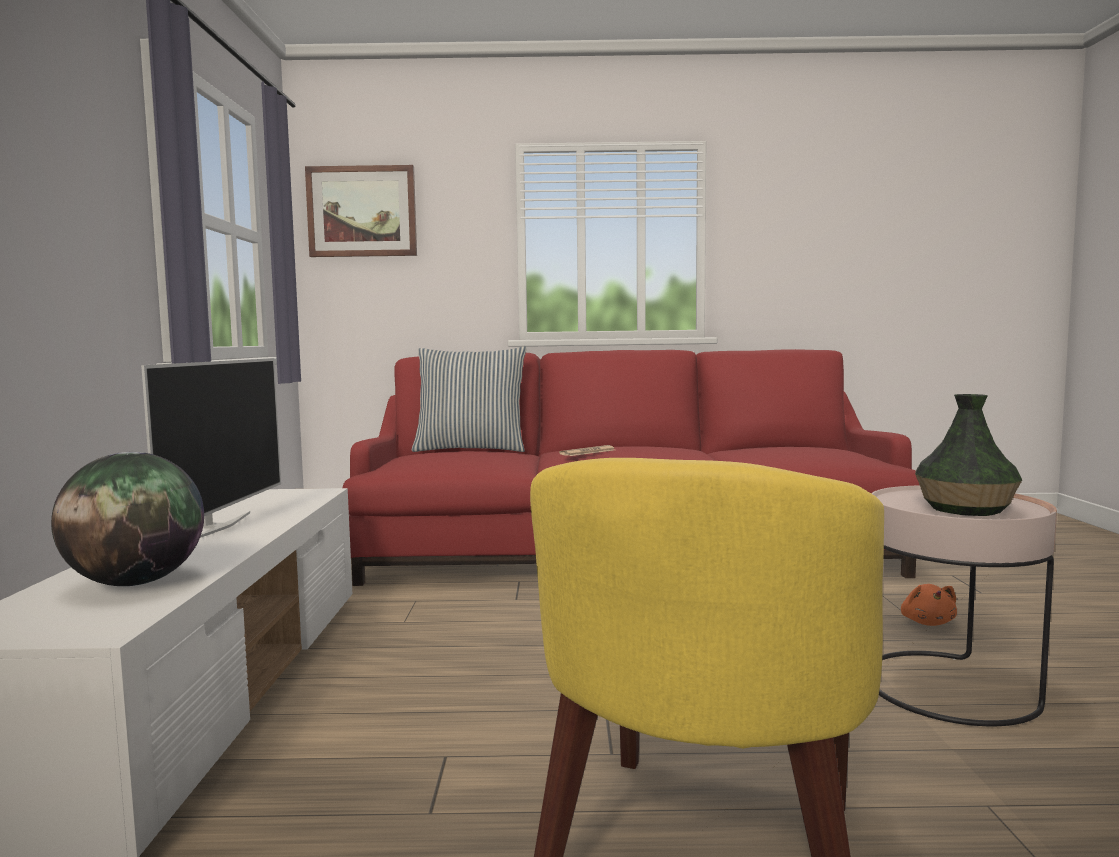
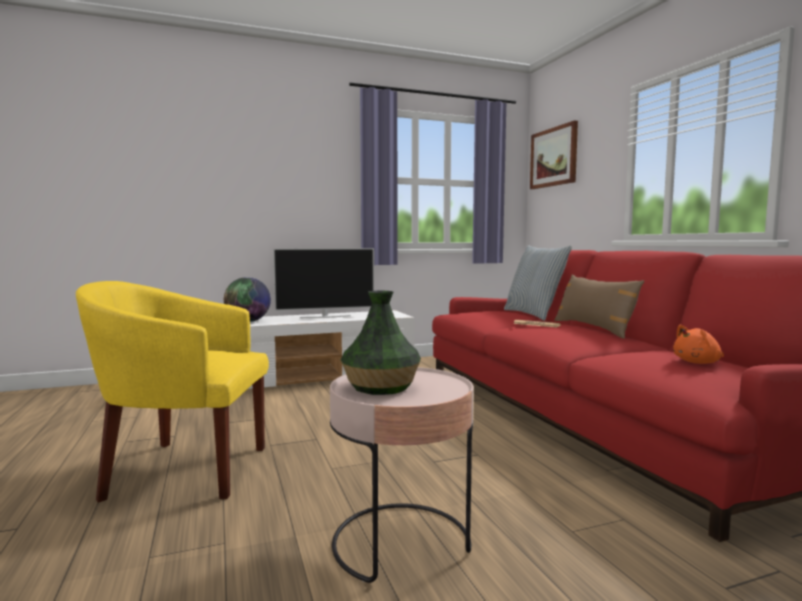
camera: 70 degrees right, 0 degrees up
(620, 445) = (594, 328): none -> brown pillow
(927, 622) = (559, 541): orange plush toy -> orange plush toy (698, 362)

